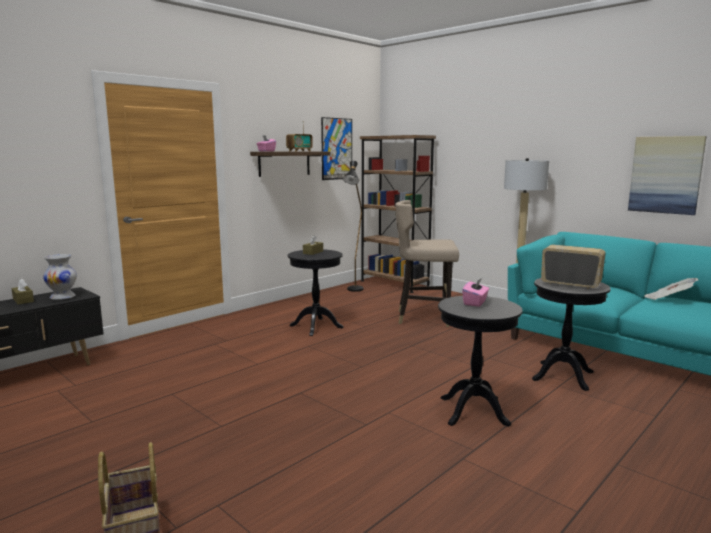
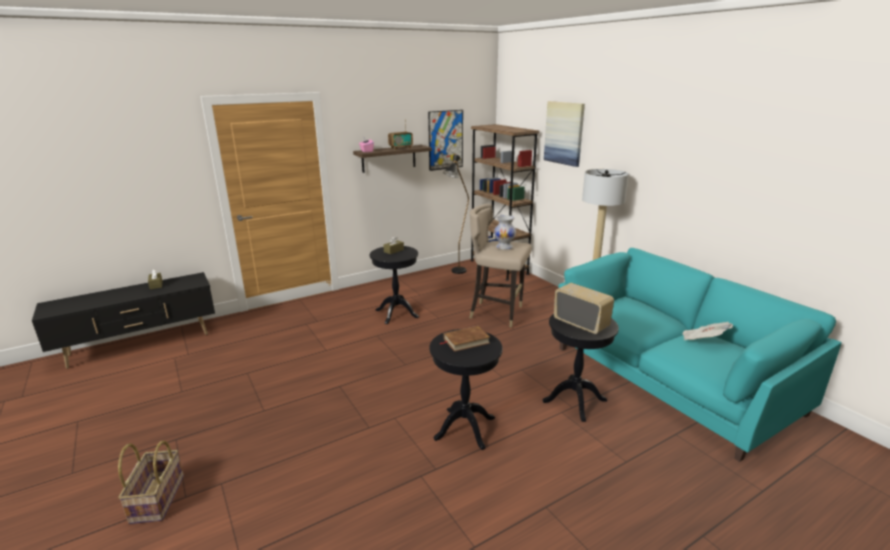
camera: 15 degrees right, 10 degrees up
(62, 297) = (183, 284): white vase -> white vase (504, 247)
(475, 303) = (466, 341): pink tissue box -> brown book
(665, 175) = (736, 206): picture -> picture (564, 133)

